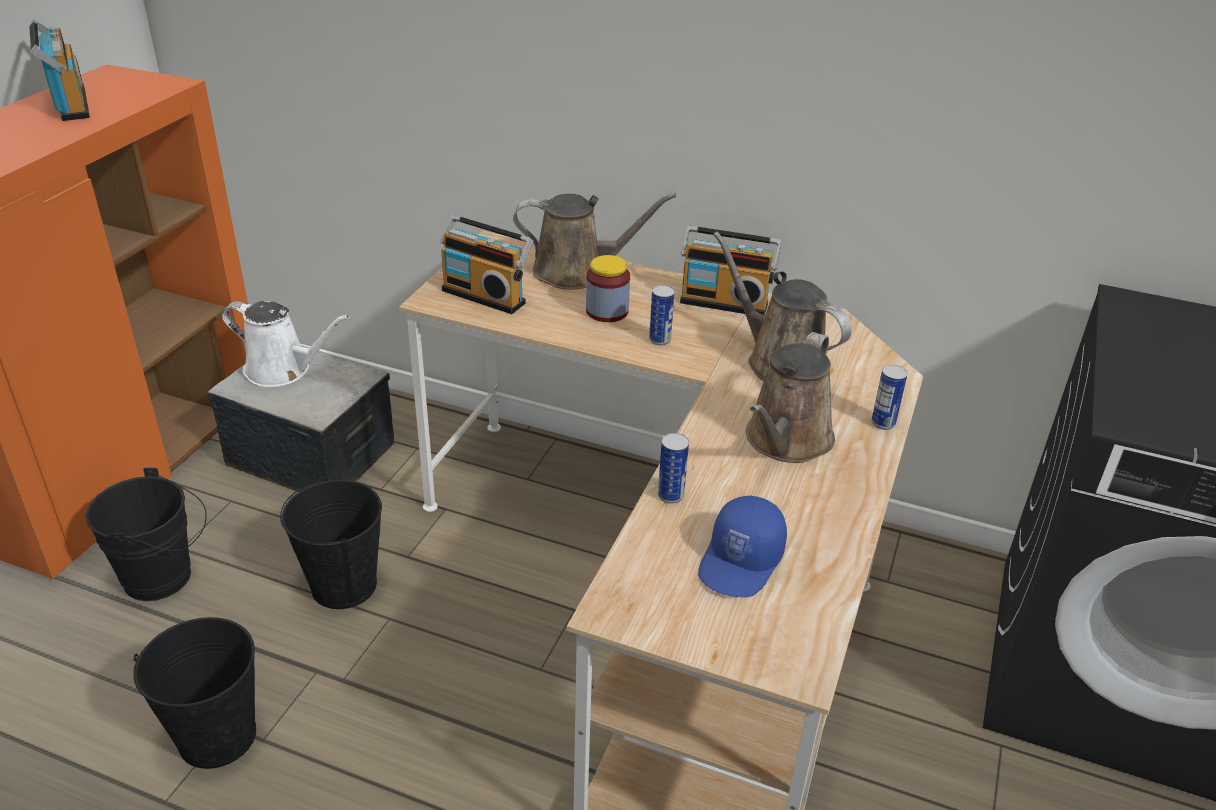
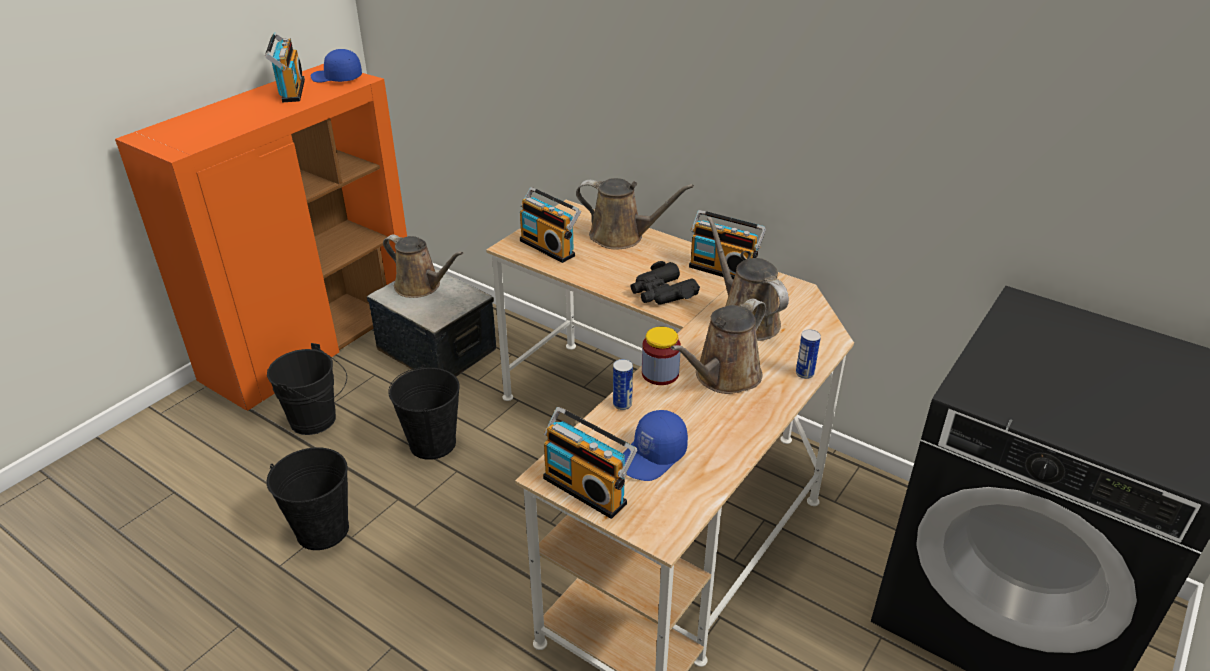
camera: 15 degrees right, 0 degrees up
(133, 84) = (336, 78): none -> blue cap
(283, 370) = (421, 286): white watering can -> brown watering can
(607, 311) = (632, 268): jar -> jar (660, 374)
(659, 340) = (662, 293): can -> black binoculars
(673, 621) = (587, 488): none -> radio

